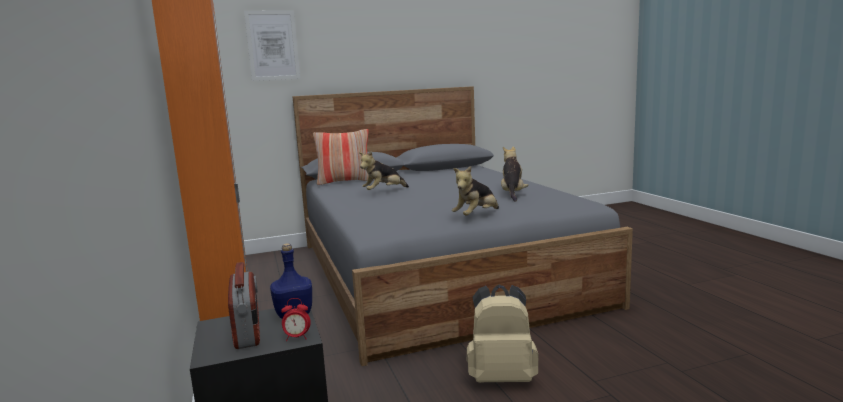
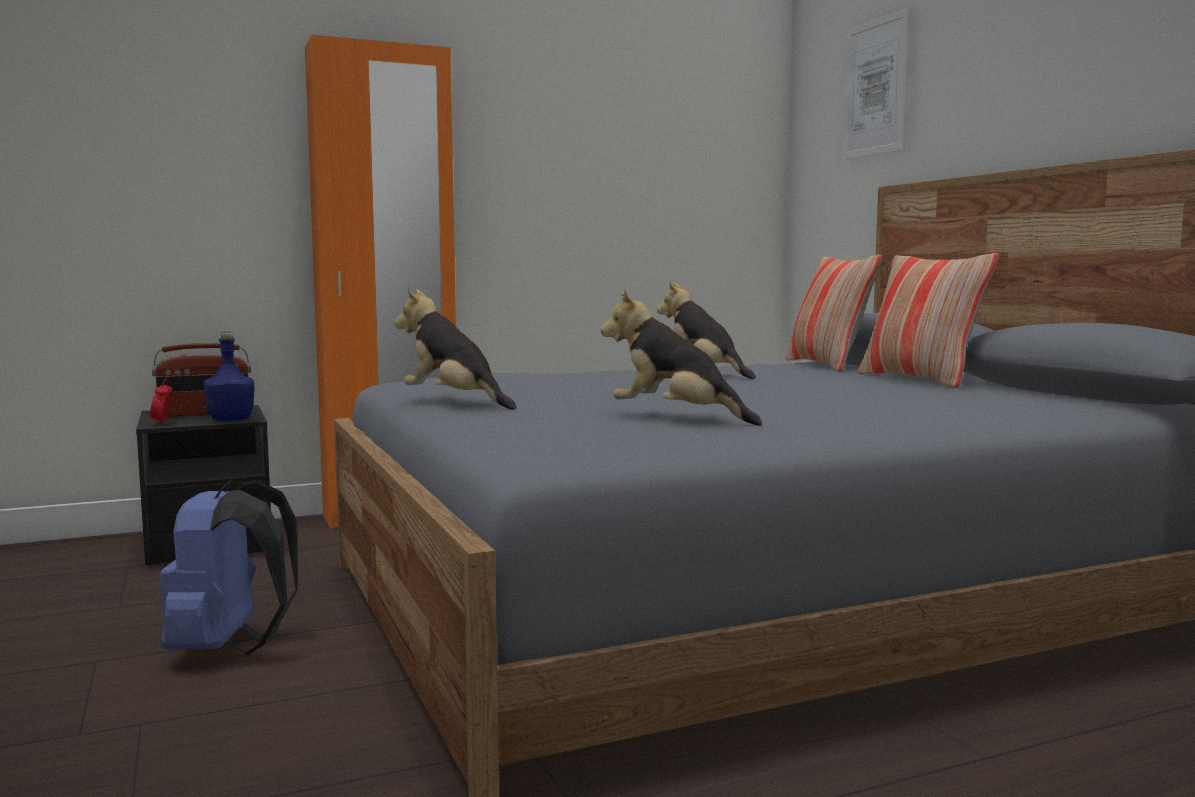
camera: 85 degrees right, 5 degrees down
(403, 176) = (920, 380): none -> pillow
(501, 377) = (228, 648): beige backpack -> blue backpack
(512, 194) = (676, 418): plush toy -> plush toy turned 150 degrees counterclockwise

